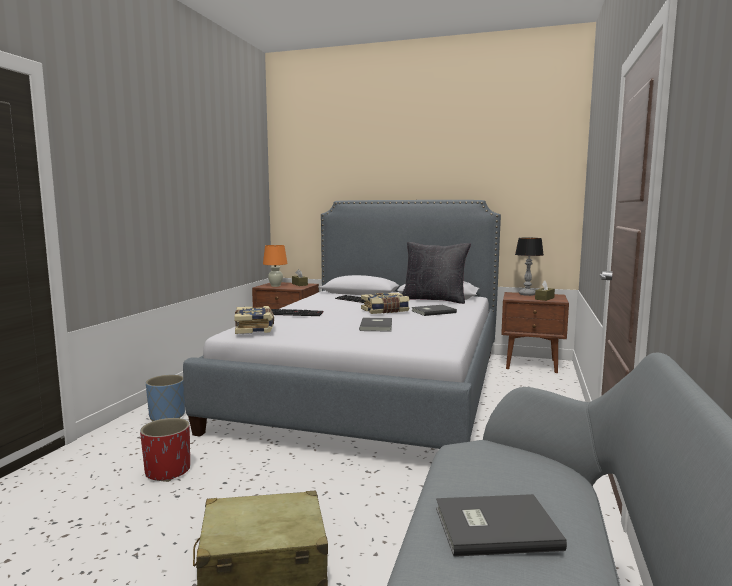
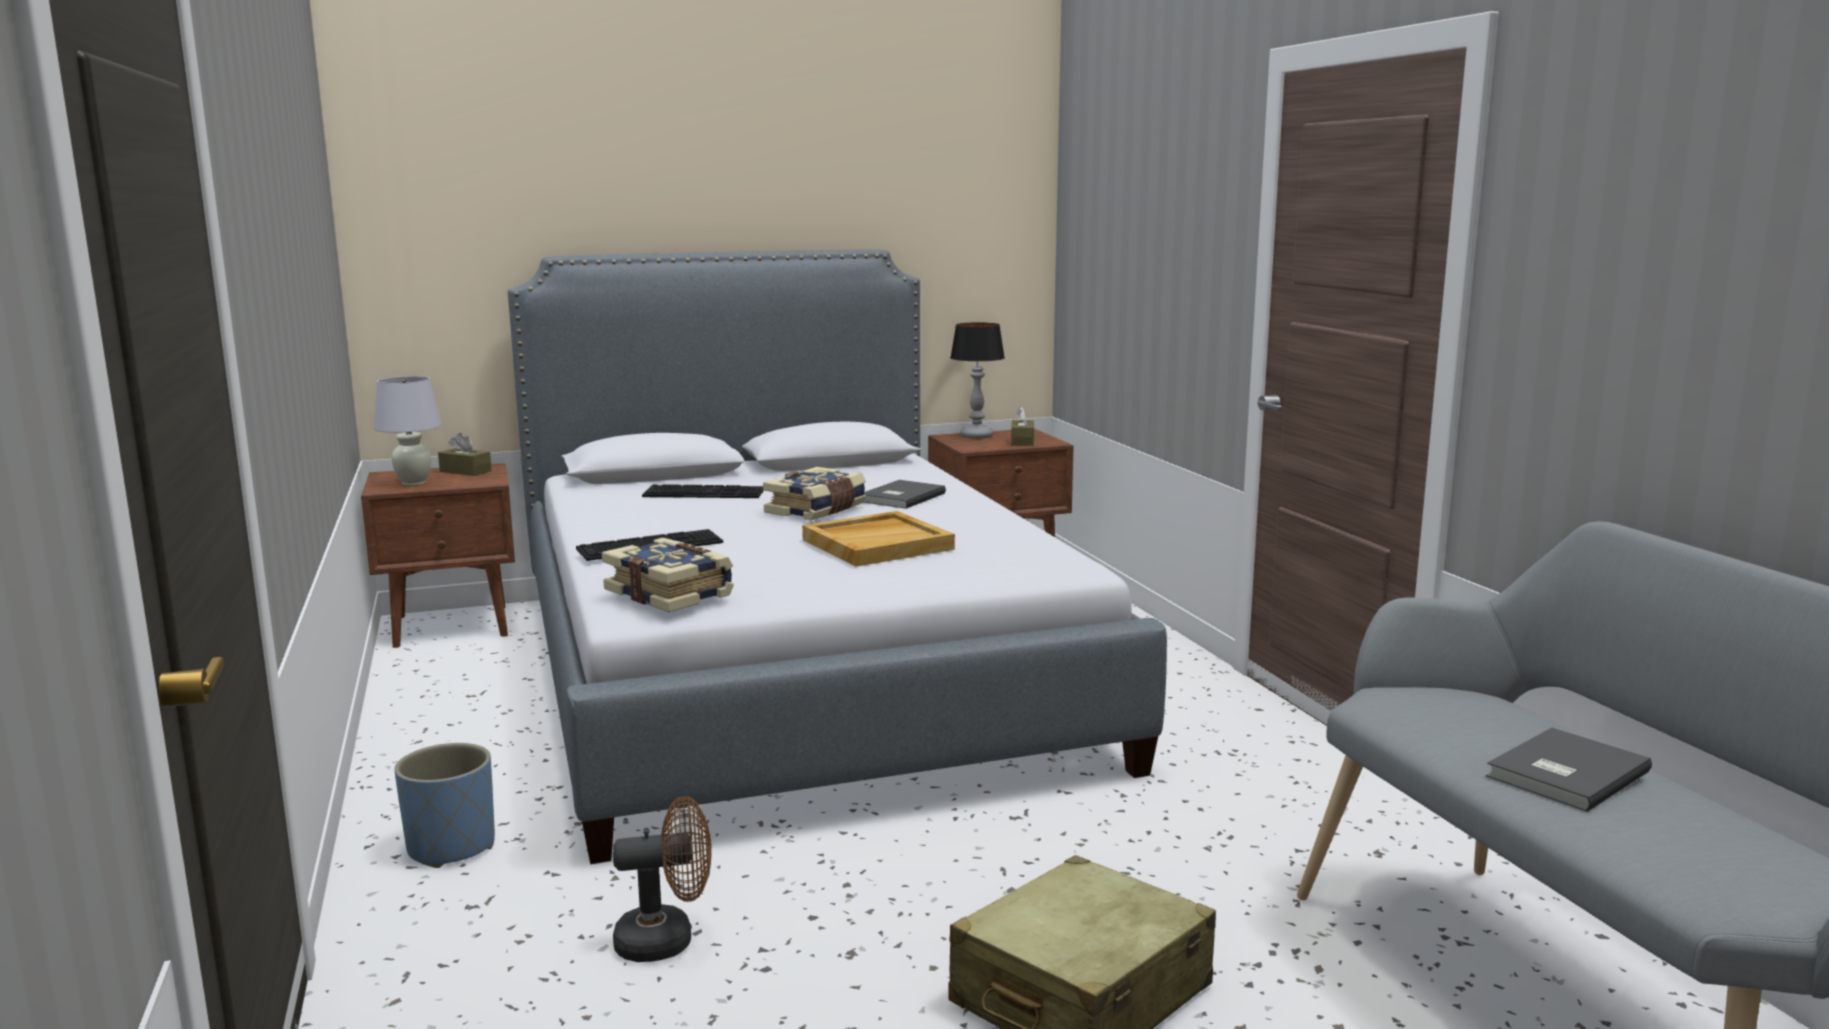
camera: 35 degrees left, 5 degrees up
(168, 471) = (667, 940): red planter -> brown fan
(275, 286) = (414, 483): orange table lamp -> white table lamp
(377, 326) = (878, 544): grey book -> beige tray
(434, 300) = (842, 470): black pillow -> none

